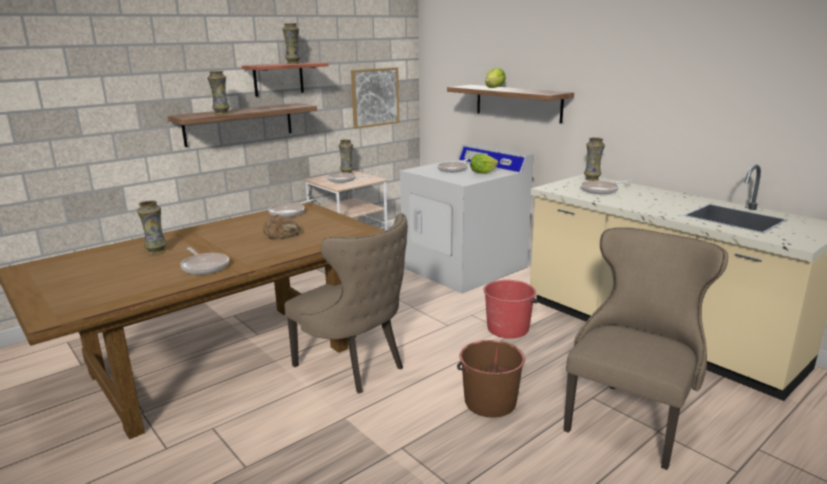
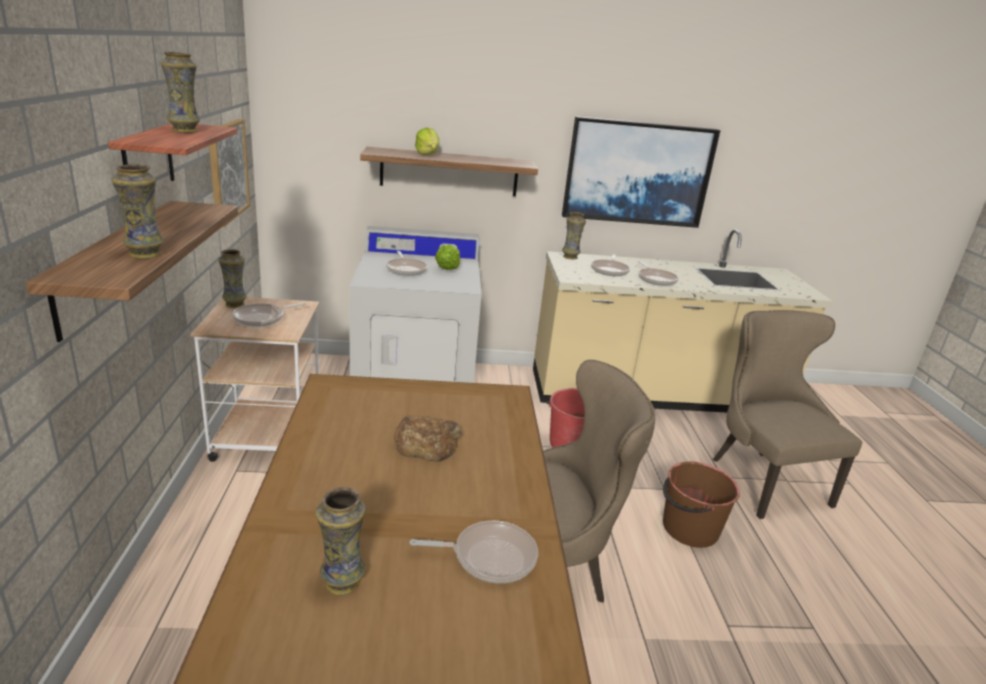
camera: 55 degrees left, 5 degrees up
(289, 213) = (340, 405): frying pan -> frying pan (656, 279)
(663, 102) = (637, 173): none -> picture

